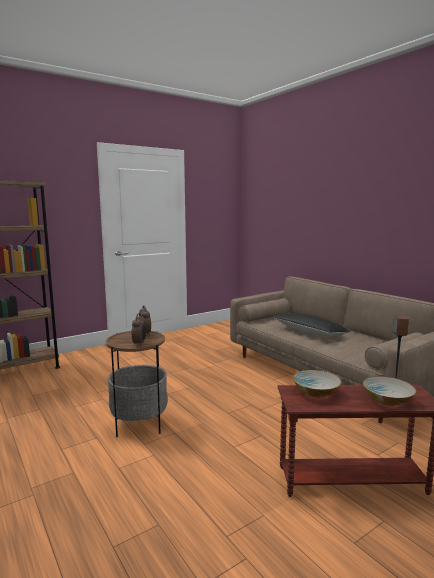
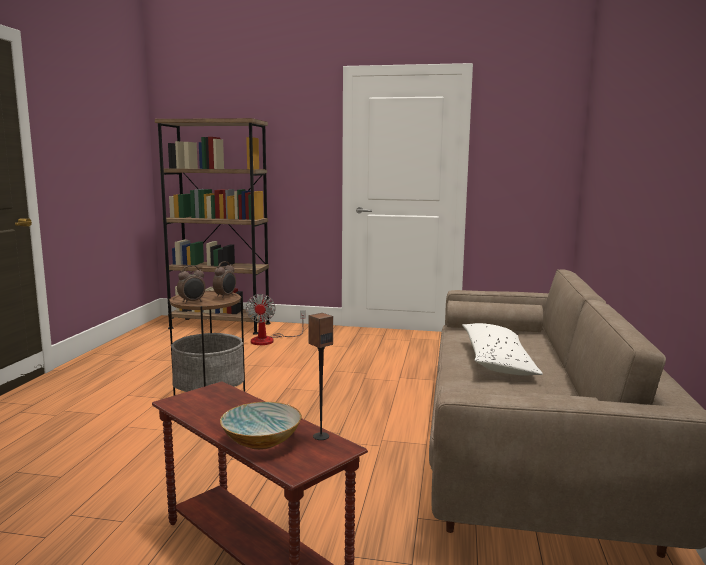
camera: 45 degrees right, 0 degrees up
(80, 368) = (269, 340): none -> fan
(310, 332) = (497, 361): black pillow -> white pillow
(316, 392) = (227, 401): bowl -> none

